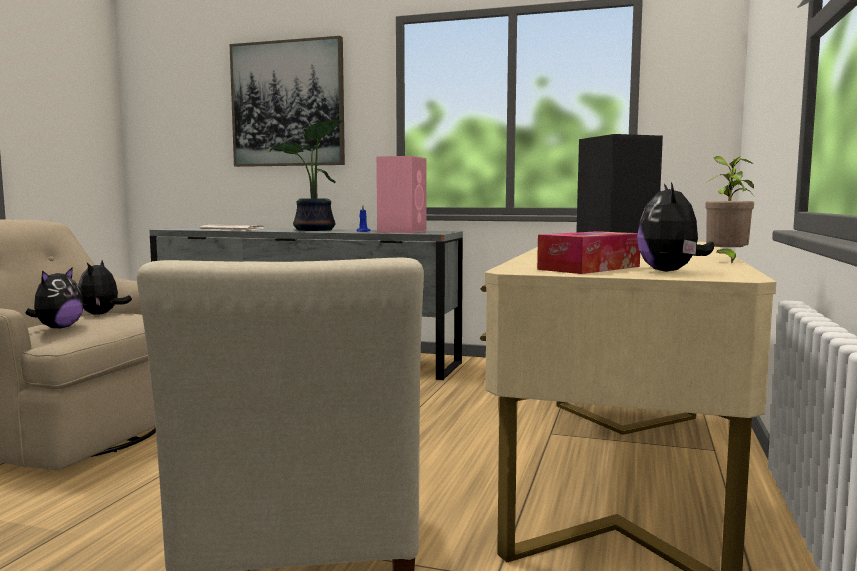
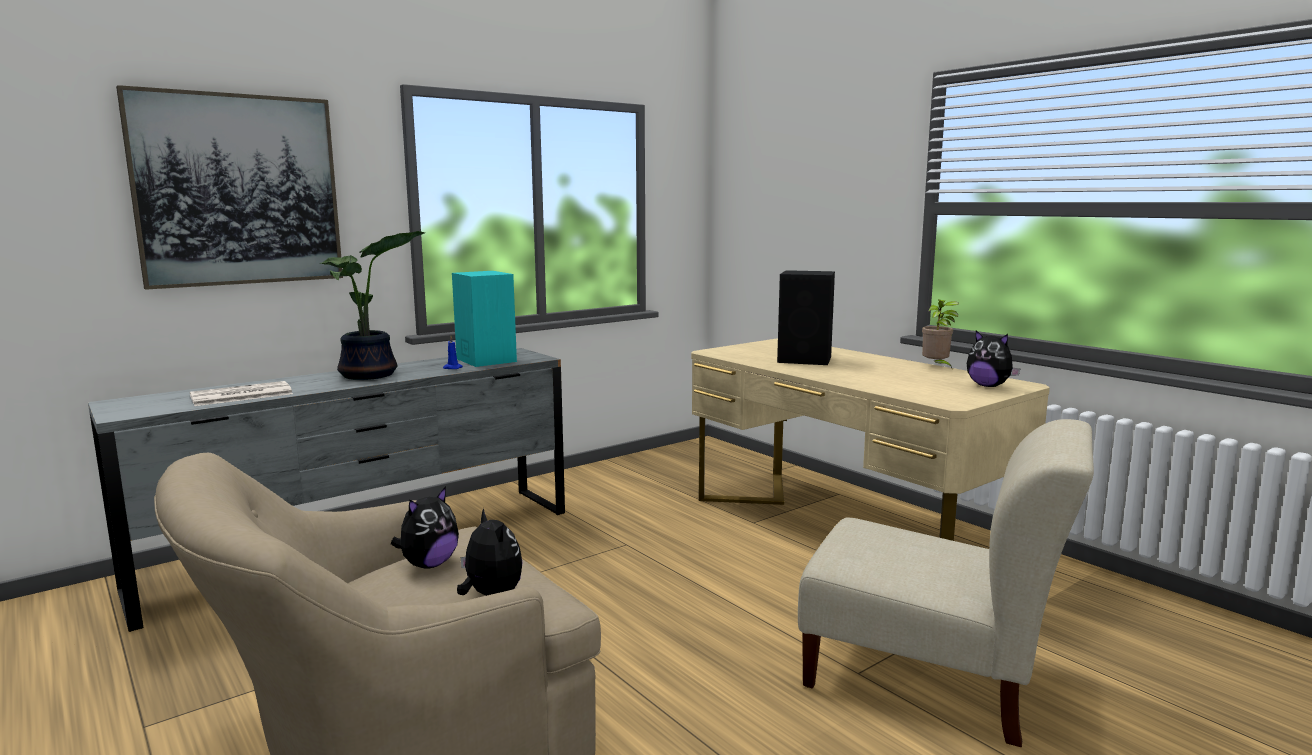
camera: 55 degrees left, 5 degrees up
(102, 314) = (428, 564): plush toy -> plush toy turned 90 degrees counterclockwise
(402, 231) = (485, 360): pink speaker -> turquoise speaker
(589, 268) = (953, 392): tissue box -> none

